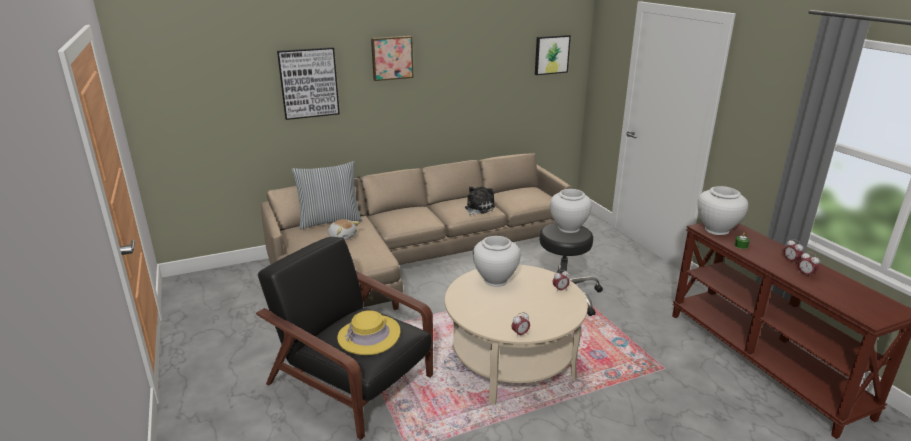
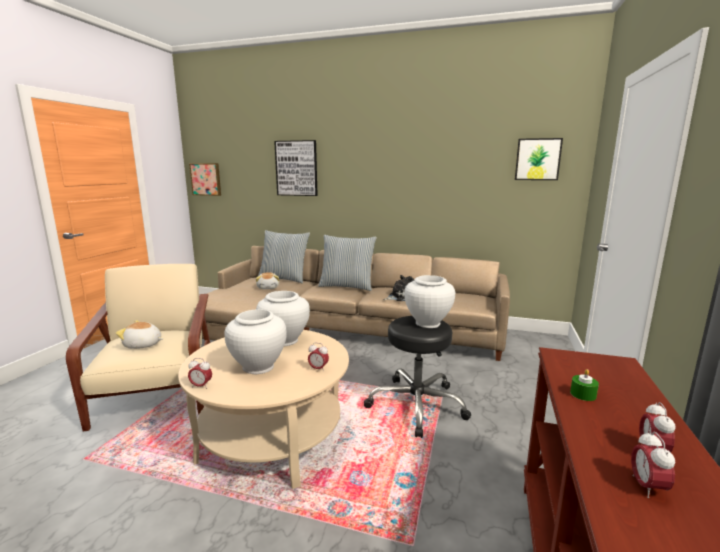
camera: 40 degrees right, 10 degrees down
(353, 381) = (158, 391): black armchair -> beige armchair
(369, 336) = (143, 345): yellow hat -> plush toy
(392, 57) = (363, 152): picture -> picture (206, 179)
(412, 211) = (347, 286): none -> pillow
(716, 230) = (579, 364): white vase -> white vase (258, 367)

